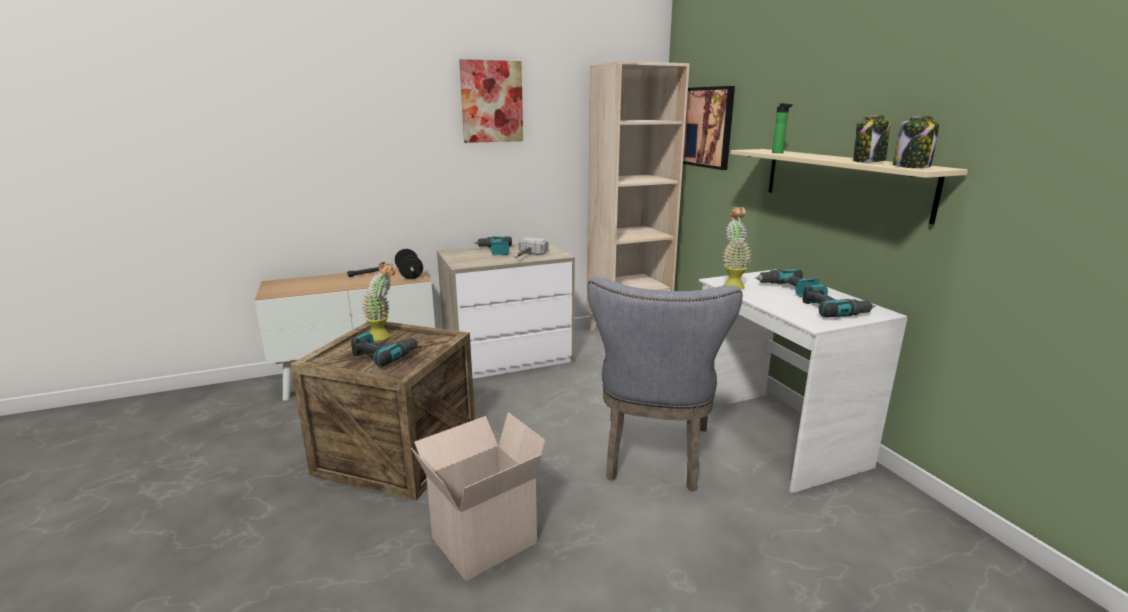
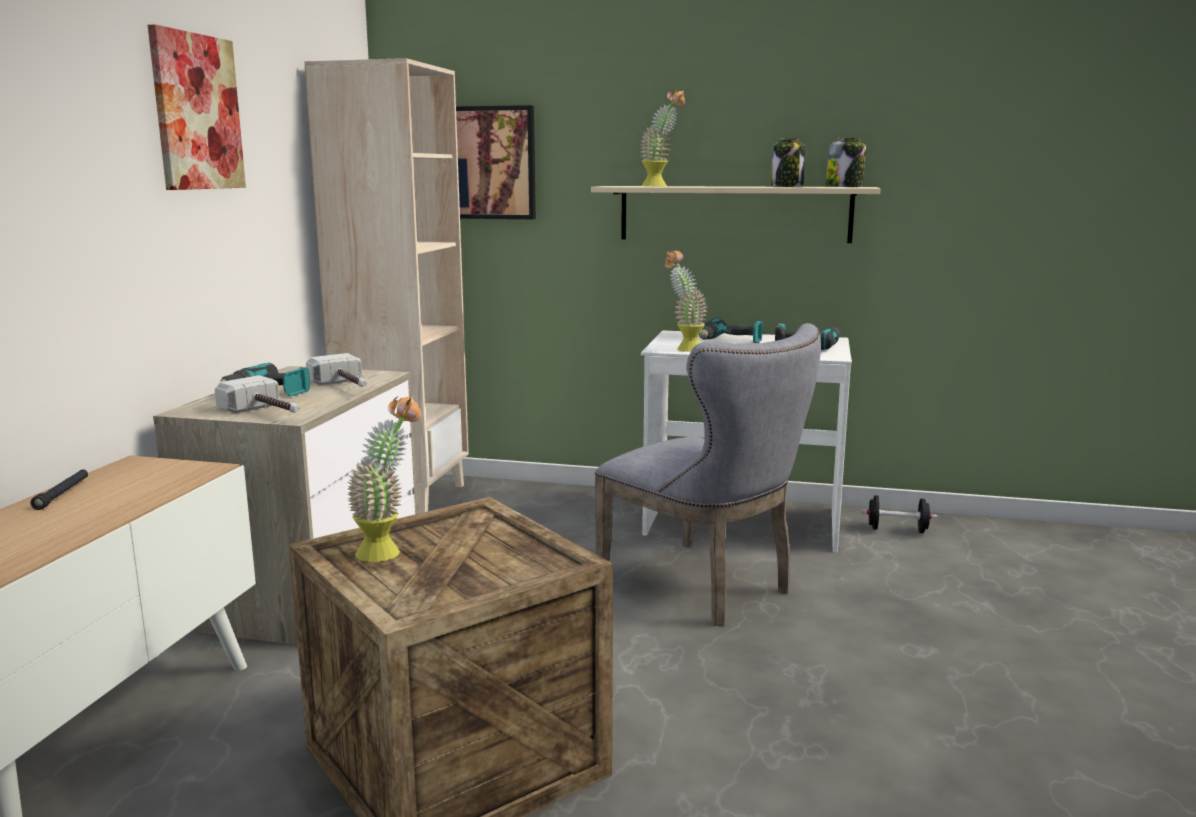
camera: 55 degrees left, 5 degrees down
(384, 355) = (476, 560): power drill -> none
(409, 274) = (164, 470): black dumbbell -> black dumbbell (897, 530)
(463, 260) = (268, 413): none -> hammer
(484, 538) = (752, 742): cardboard box -> none
(778, 153) = (661, 186): bottle -> potted plant

